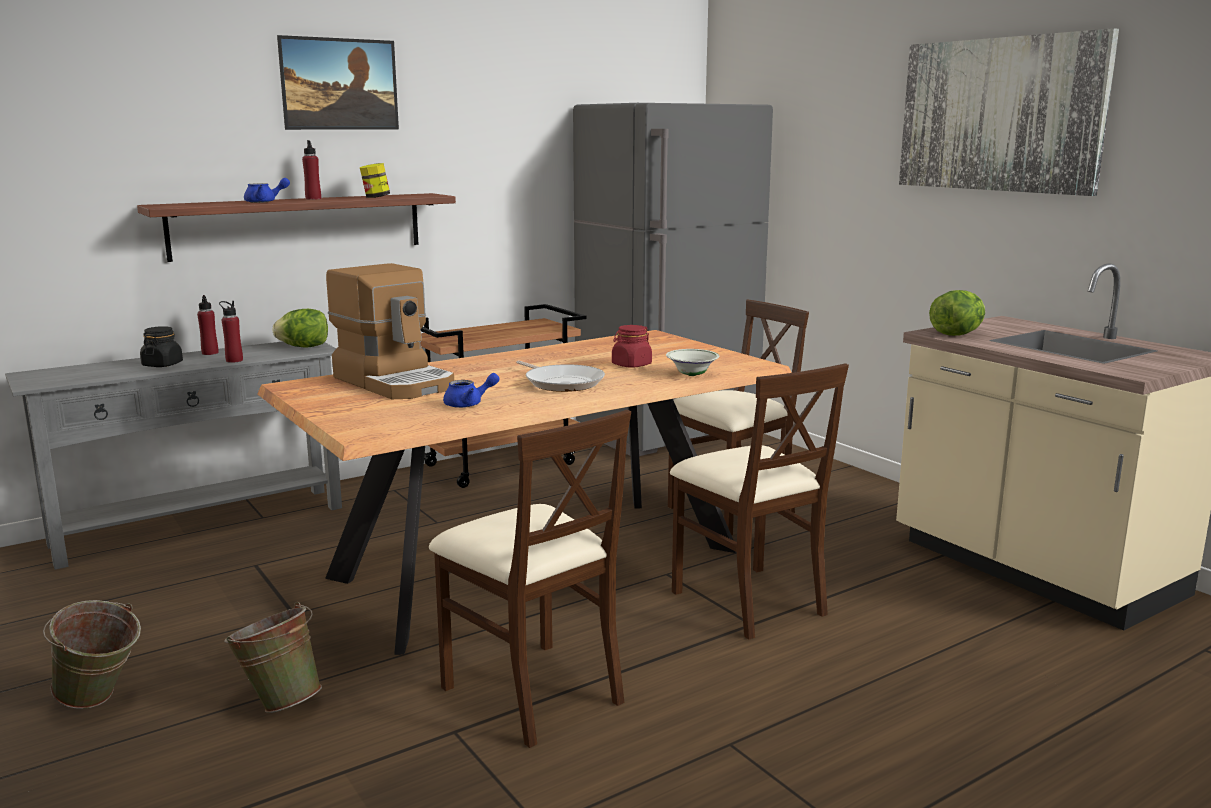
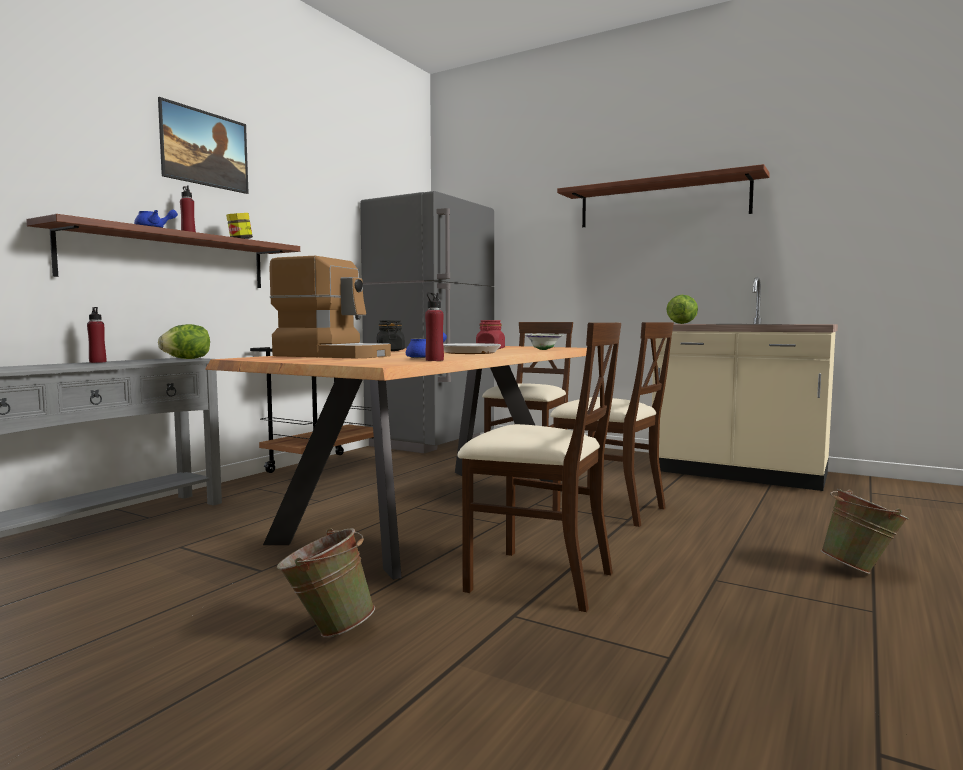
camera: 25 degrees left, 10 degrees down
(100, 702) = (120, 672): green bucket -> green bucket (861, 570)
(162, 364) = (60, 366): black jar -> black jar (390, 350)
(234, 360) = (134, 363): red bottle -> red bottle (434, 360)
(999, 115) = (662, 202): picture -> shelf

